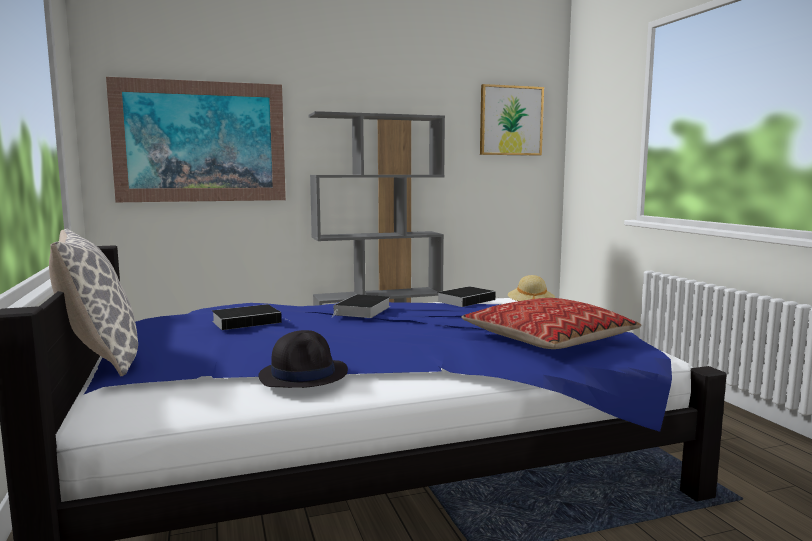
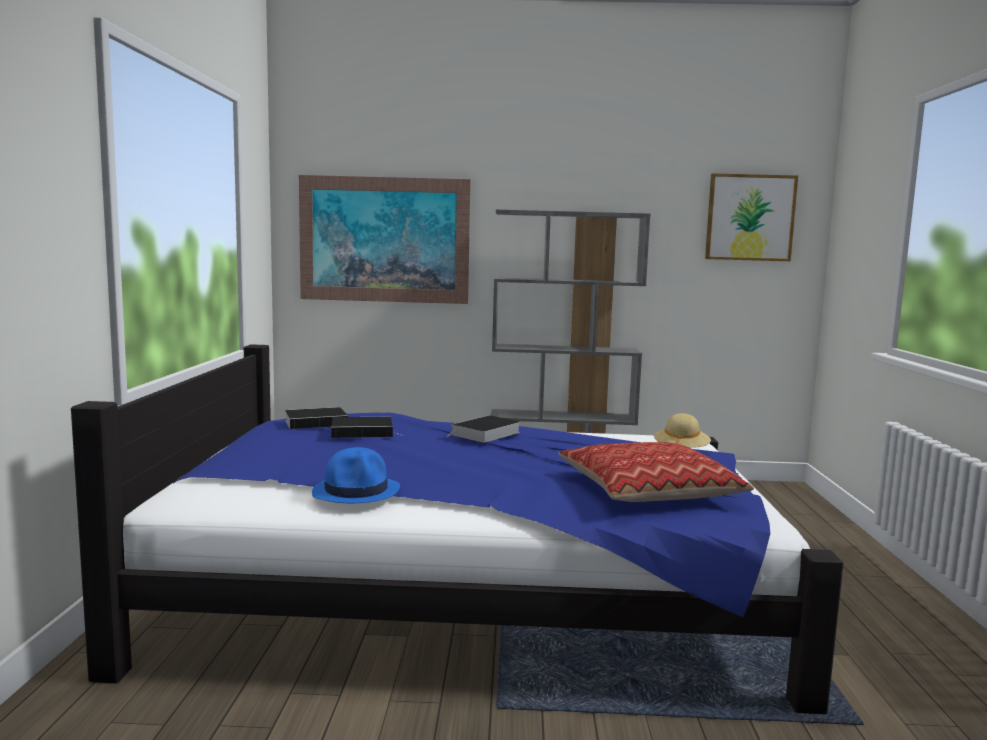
camera: 20 degrees right, 0 degrees up
(100, 359) = (210, 452): pillow -> none
(304, 374) = (357, 491): black hat -> blue hat
(466, 300) = (618, 434): book -> book (318, 422)

